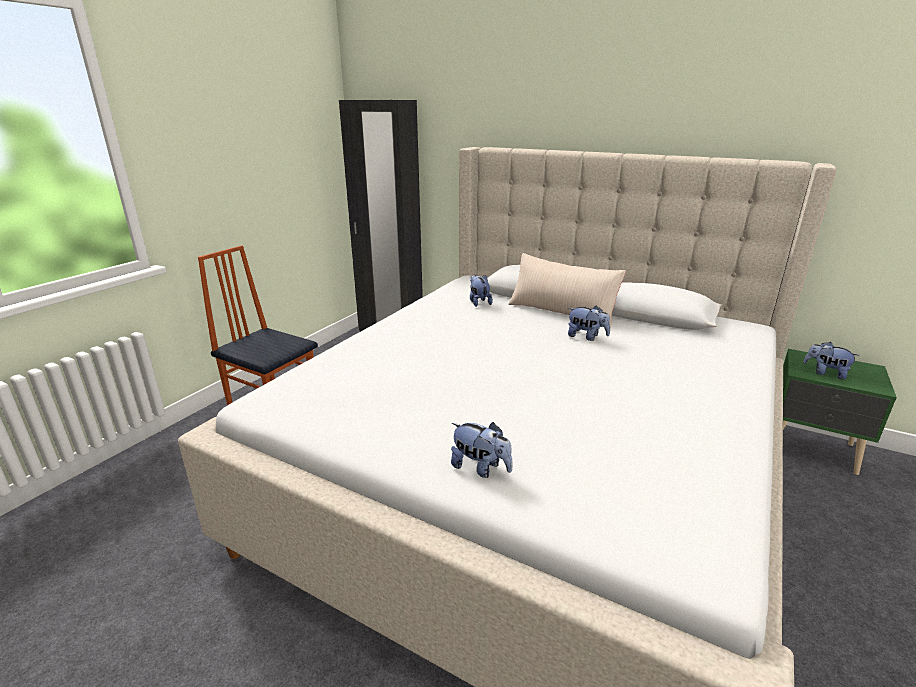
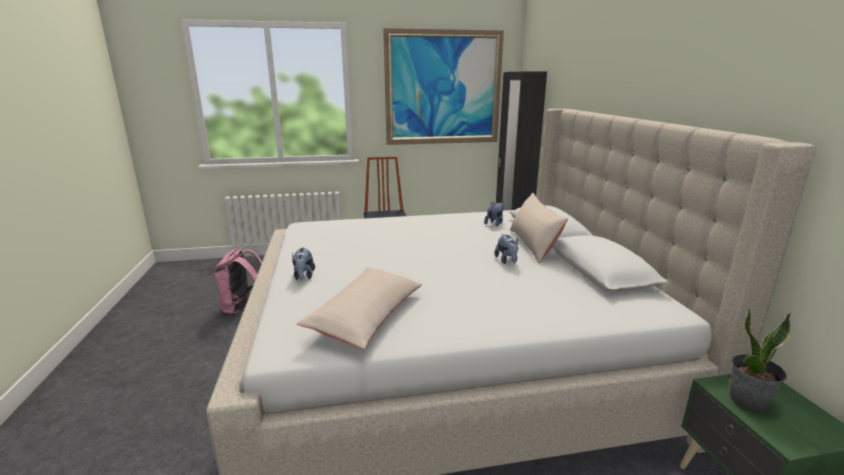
camera: 50 degrees right, 5 degrees down
(156, 618) = (244, 308): none -> pink backpack
(263, 127) = (443, 88): none -> picture
(659, 463) = (366, 316): none -> beige pillow
(825, 373) = (748, 401): plush toy -> potted plant

